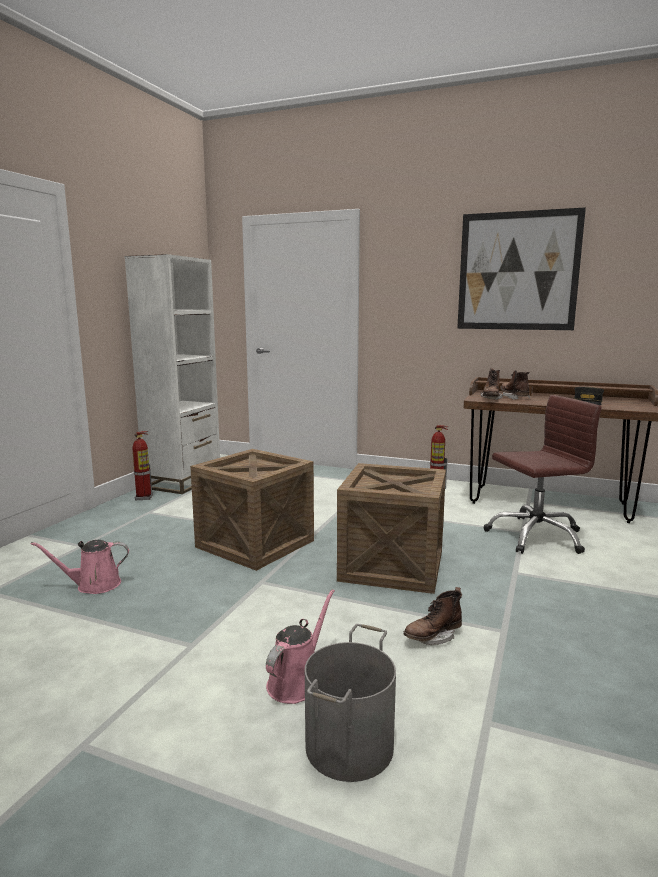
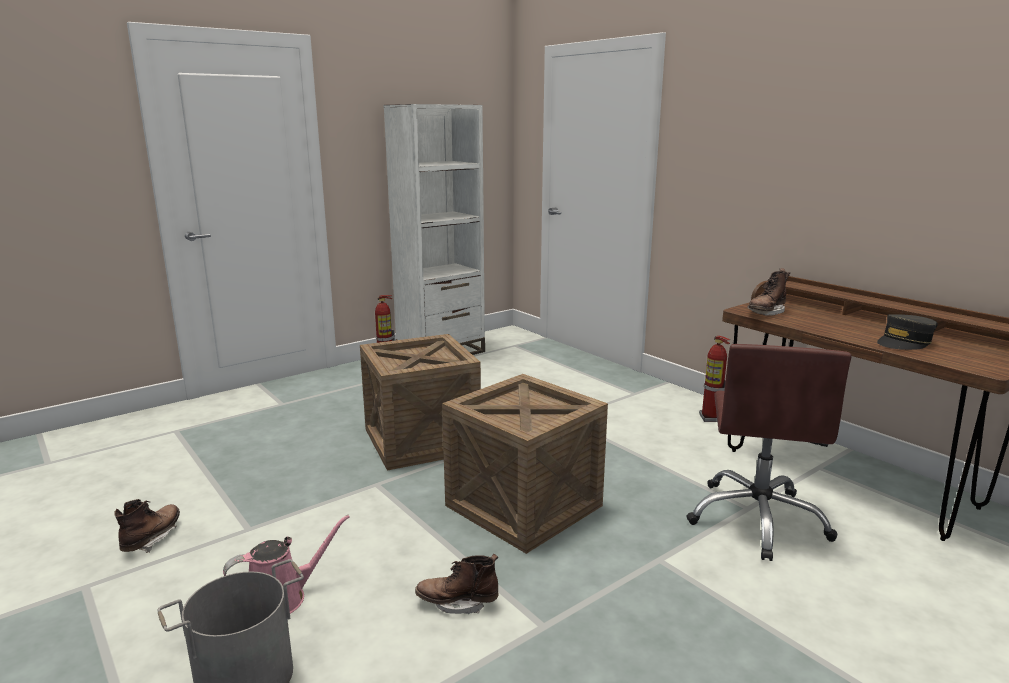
camera: 30 degrees right, 5 degrees up
(94, 585) = (247, 446): pink watering can -> none
(514, 397) = (807, 315): brown boot -> brown boot (152, 539)
(517, 271) = (859, 123): picture -> none
(535, 536) = (758, 519): brown office chair -> brown office chair turned 90 degrees clockwise

